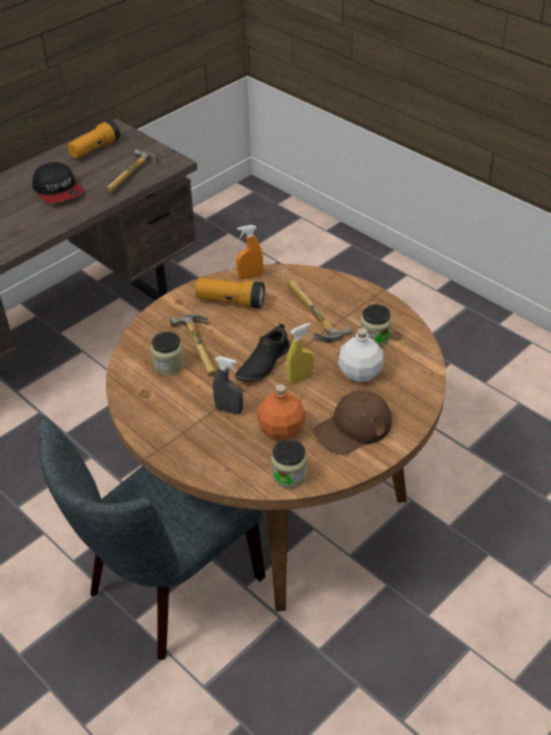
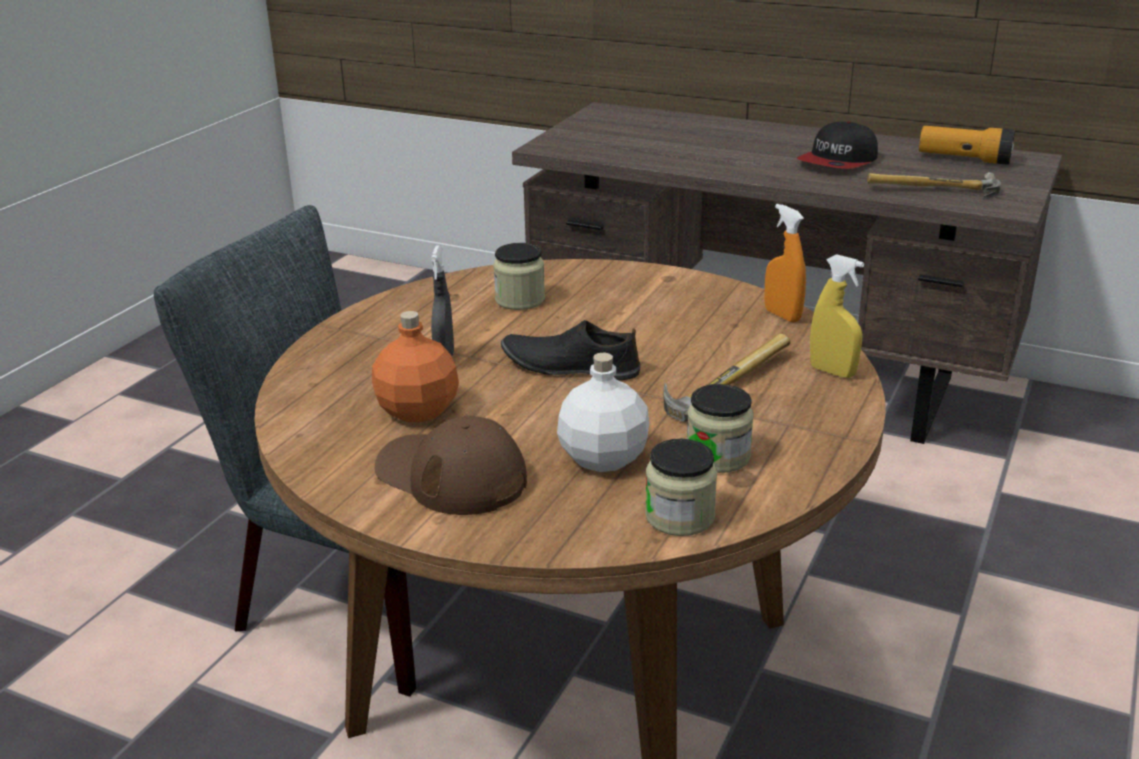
camera: 70 degrees right, 15 degrees down
(203, 347) = (576, 315): hammer -> none
(230, 301) = (702, 313): flashlight -> none
(289, 475) = (313, 436): jar -> jar (680, 517)
(300, 378) = (552, 404): yellow spray bottle -> yellow spray bottle (832, 371)

